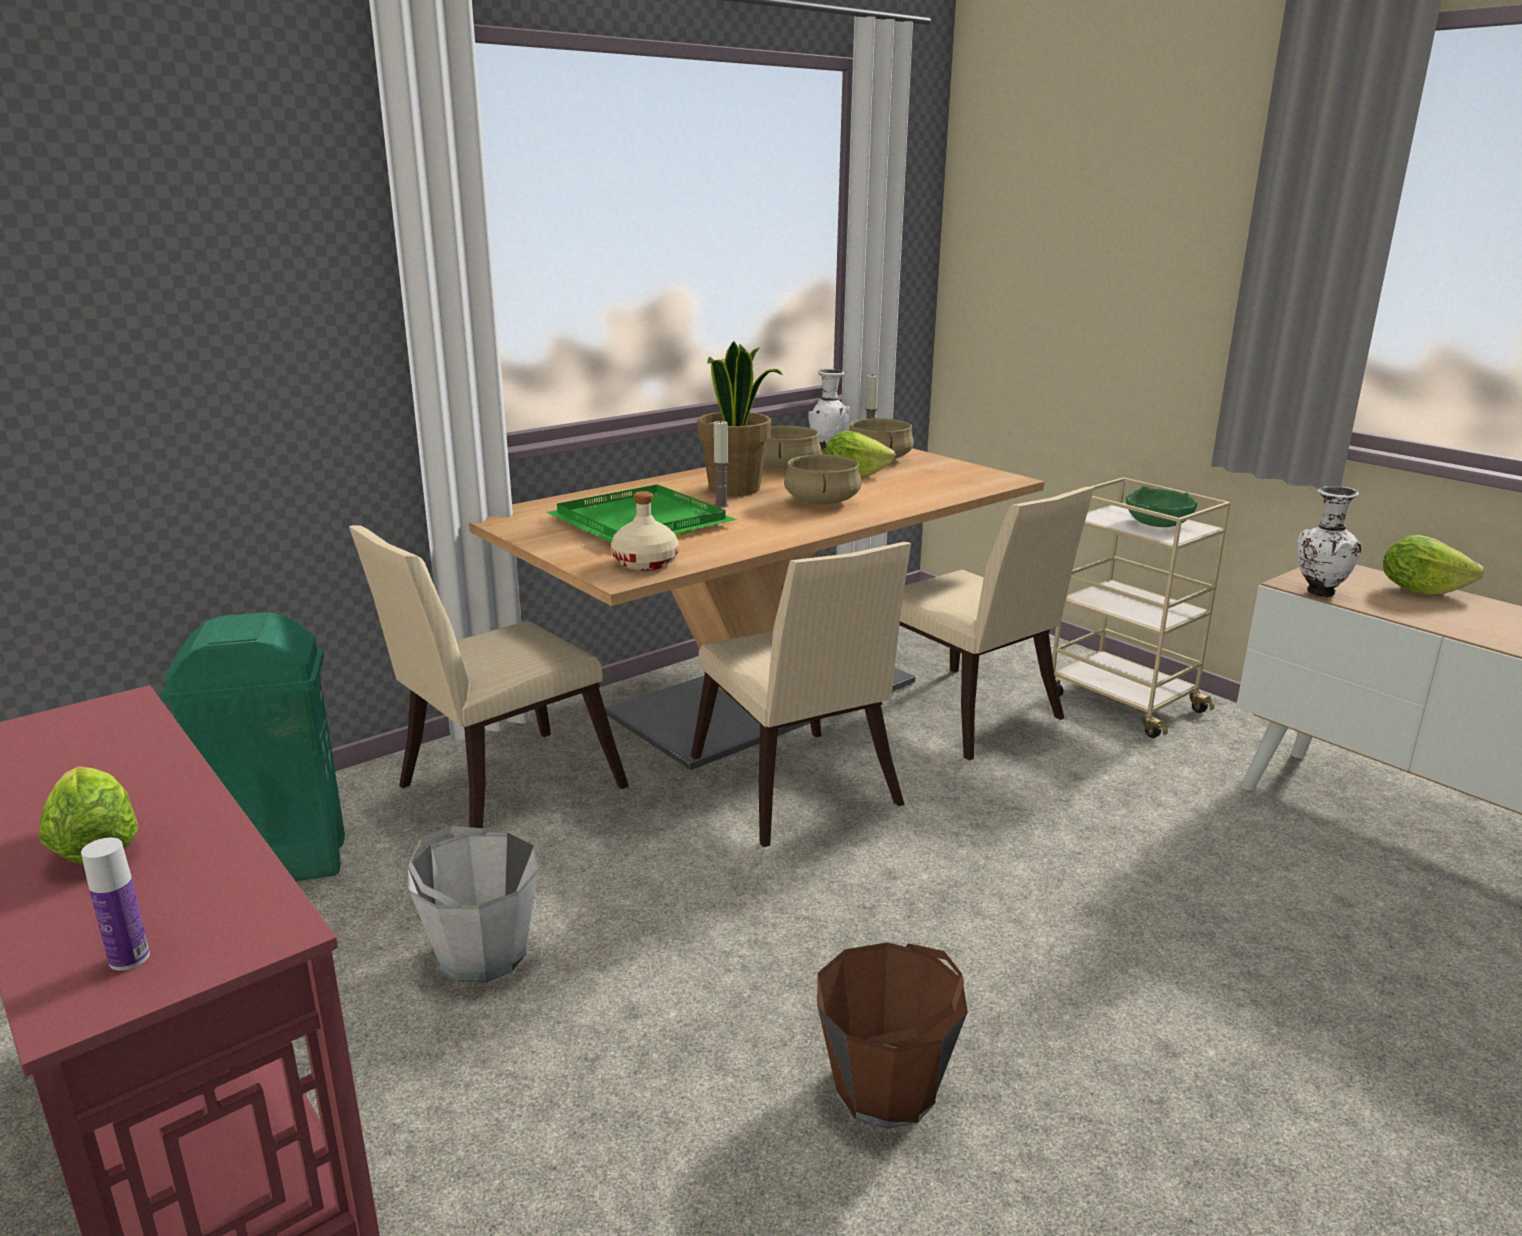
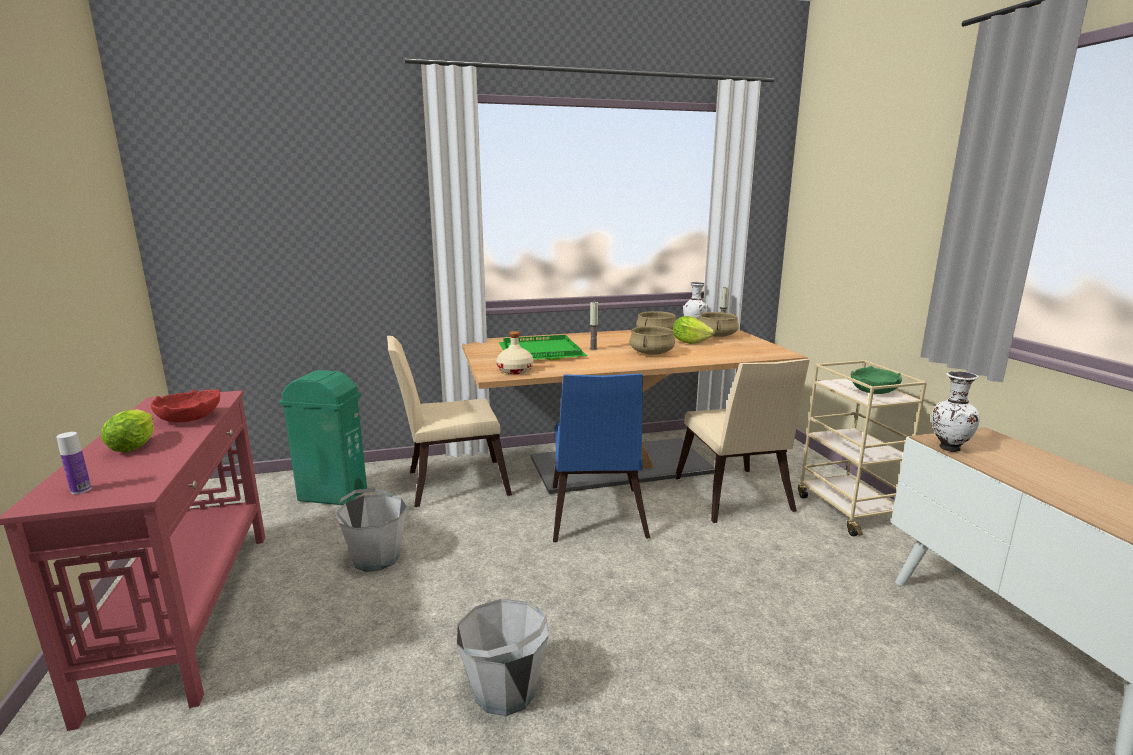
camera: 25 degrees right, 5 degrees down
(127, 766) = (189, 419): none -> red bowl
(735, 489) = (612, 342): potted plant -> none
(797, 793) = (595, 518): beige chair -> blue chair
(885, 1089) = (505, 690): brown bucket -> grey bucket
(1420, 590) = (1042, 460): lettuce -> none

